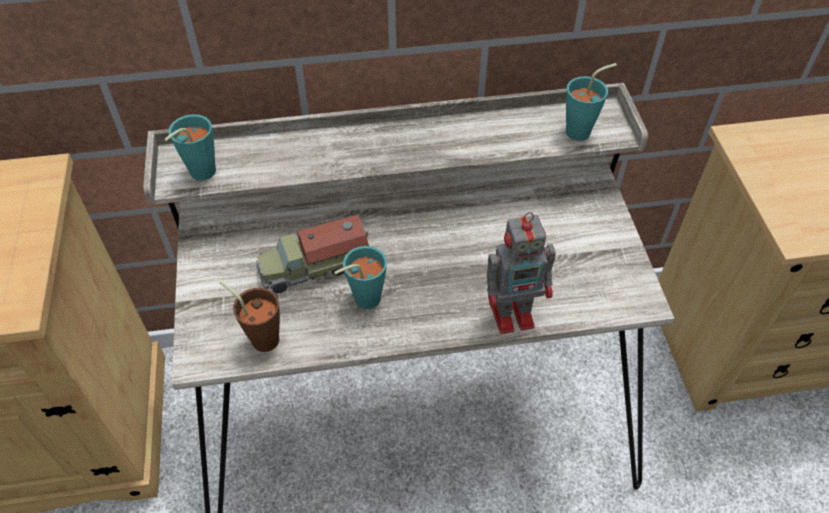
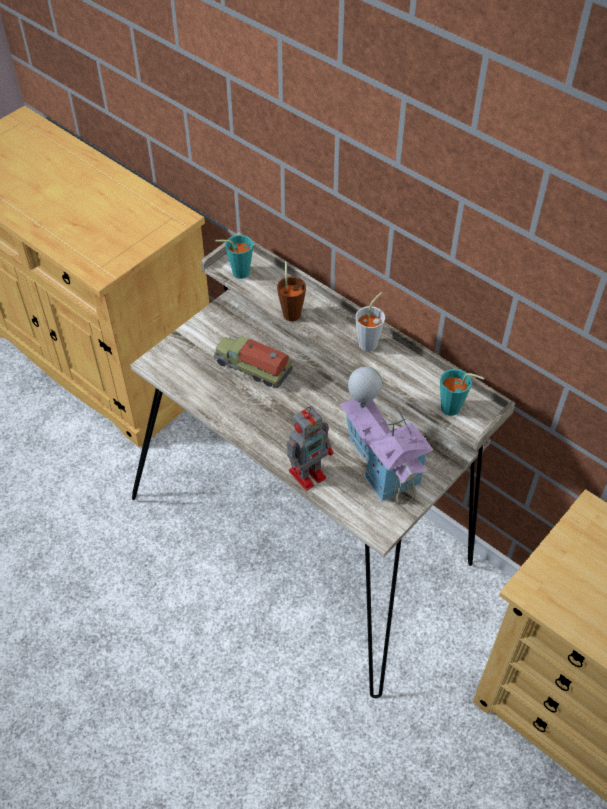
camera: 50 degrees right, 0 degrees up
(260, 336) = (187, 377): brown cup -> brown cup (291, 311)
(362, 301) = (249, 402): turquoise cup -> none
(429, 133) = (370, 342): none -> grey cup
(514, 313) = (309, 473): toy robot -> toy robot turned 75 degrees counterclockwise
(558, 244) = (382, 464): none -> toy house

